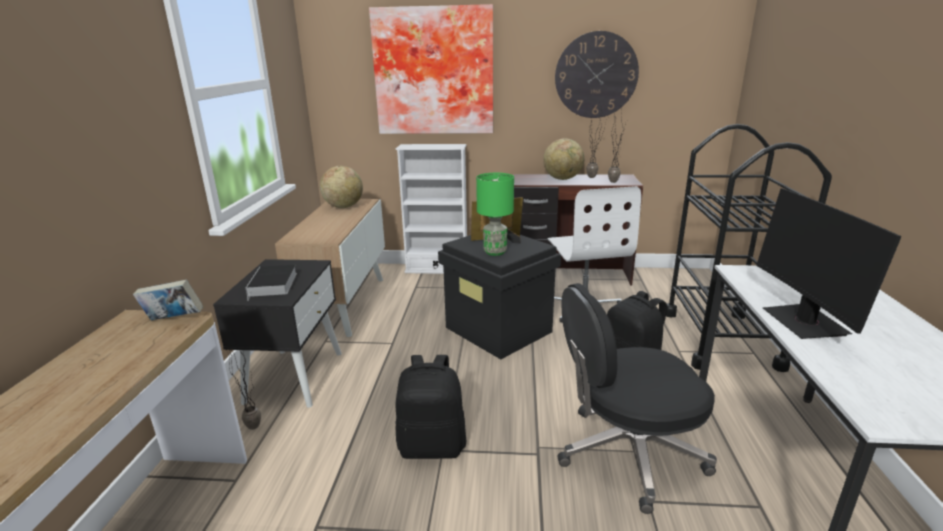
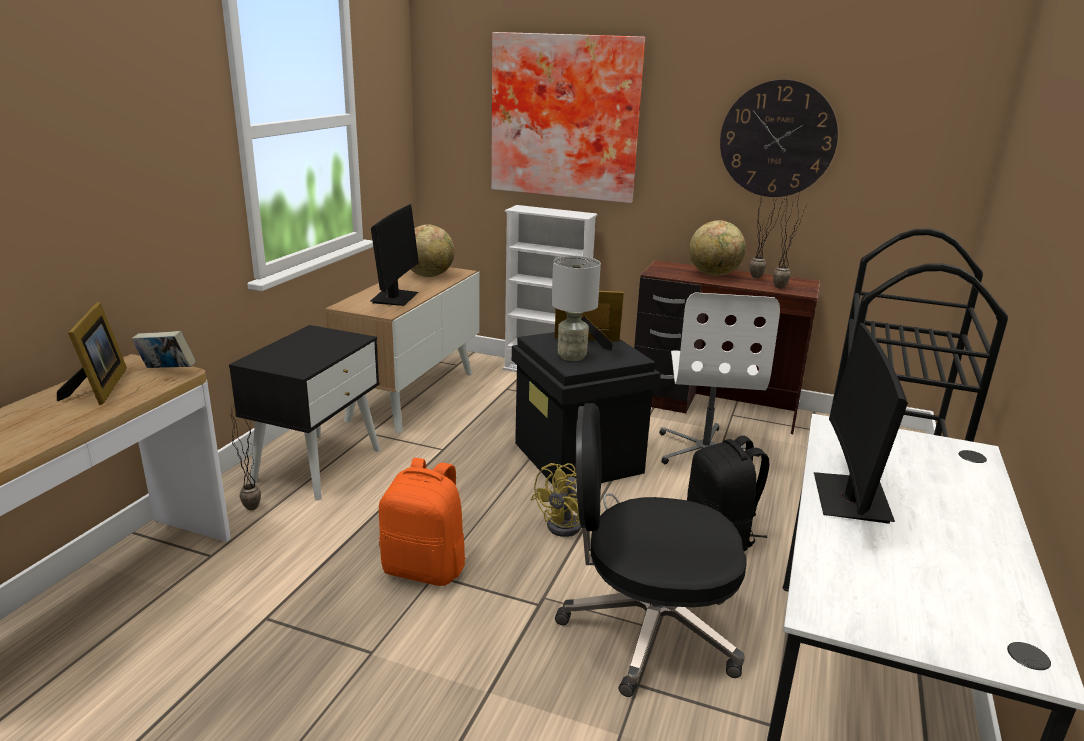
camera: 15 degrees right, 0 degrees up
(112, 348) = (99, 388): none -> picture frame
(273, 285) = (299, 354): book -> none
(328, 227) = (395, 298): none -> monitor
(432, 445) = (425, 568): black backpack -> orange backpack
(495, 252) = (572, 356): green table lamp -> grey table lamp
(526, 384) = (572, 527): none -> yellow fan

